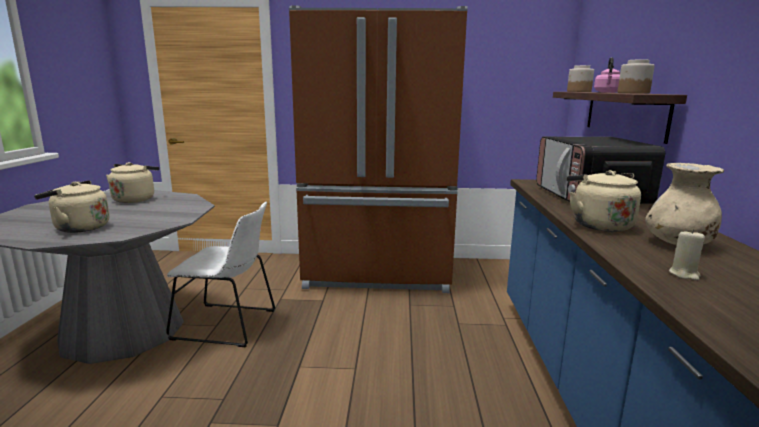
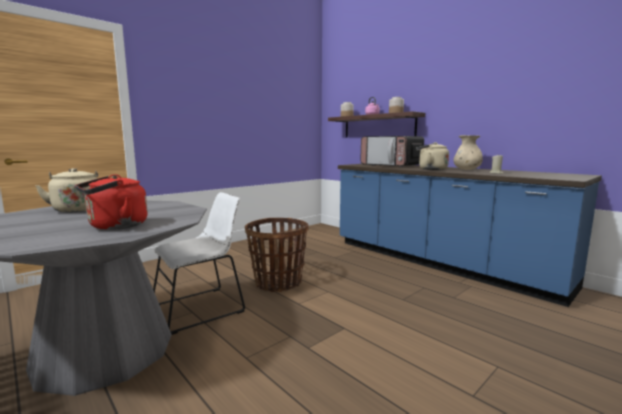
camera: 45 degrees left, 5 degrees down
(78, 228) = (115, 226): beige kettle -> red kettle
(331, 329) = (278, 283): none -> basket
(378, 274) = (246, 251): brown fridge -> none

